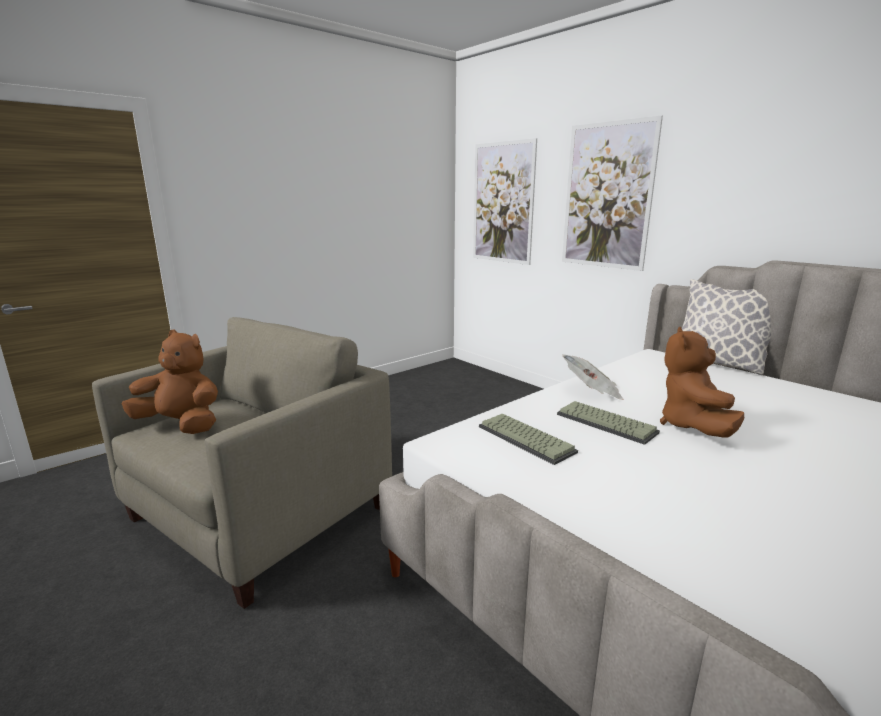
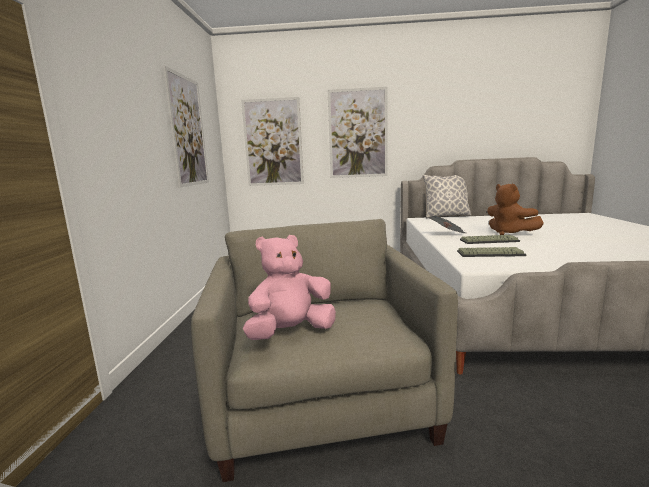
camera: 45 degrees left, 5 degrees down
(181, 425) = (291, 332): brown plush toy -> pink plush toy
(371, 192) = (188, 131): none -> picture

